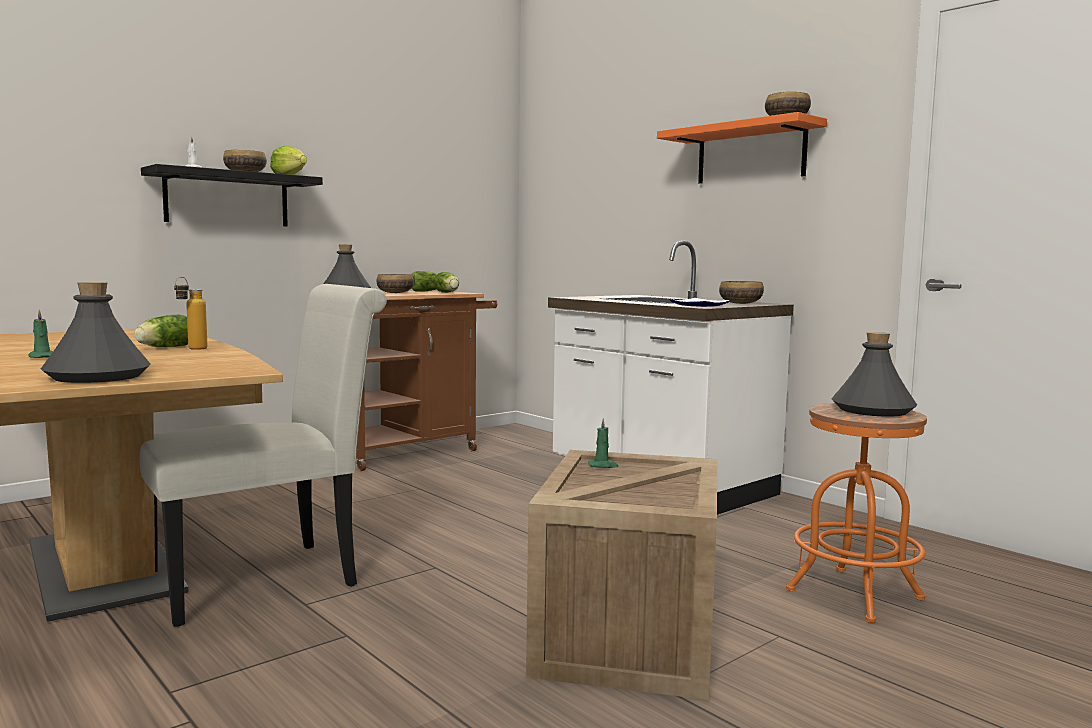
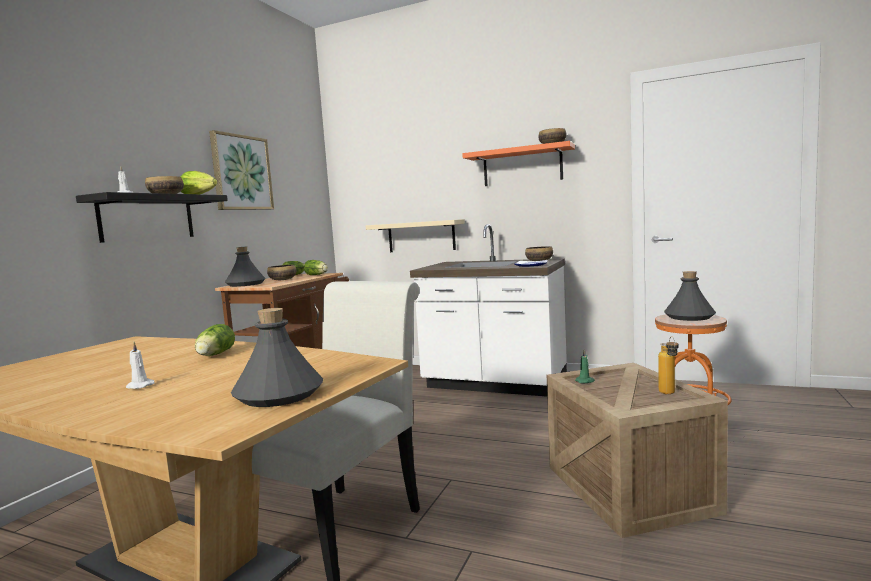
camera: 25 degrees left, 0 degrees up
(42, 357) = (139, 386): green candle -> white candle
(191, 349) = (245, 352): bottle -> bottle (669, 394)
(370, 152) = (241, 173): none -> picture
(615, 255) = (421, 236): none -> beige shelf

